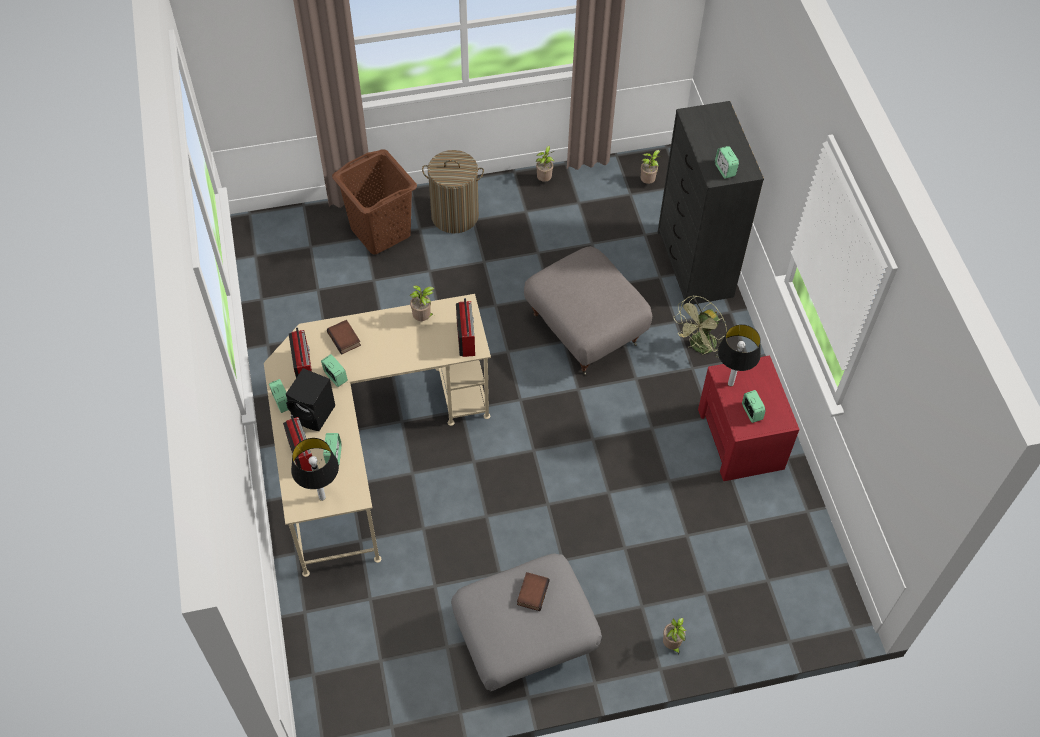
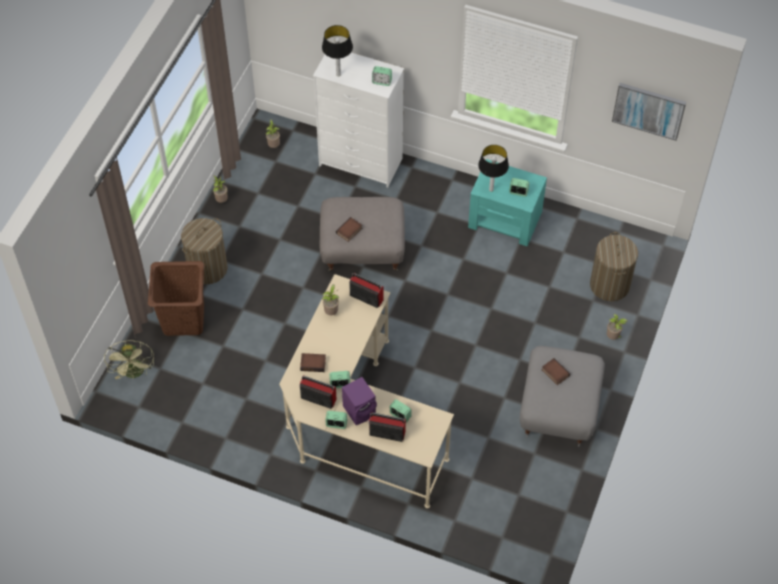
camera: 55 degrees left, 0 degrees up
(315, 414) = (360, 410): black speaker -> purple speaker
(322, 497) = (427, 437): table lamp -> table lamp (338, 74)
(564, 288) = (349, 231): none -> book
(695, 265) = (361, 162): black dresser -> white dresser
(699, 347) = (425, 199): green fan -> green fan (135, 373)
(740, 439) = (505, 219): red nightstand -> turquoise nightstand
(743, 599) = (609, 285): none -> laundry basket
(914, 438) = (649, 110): none -> picture

